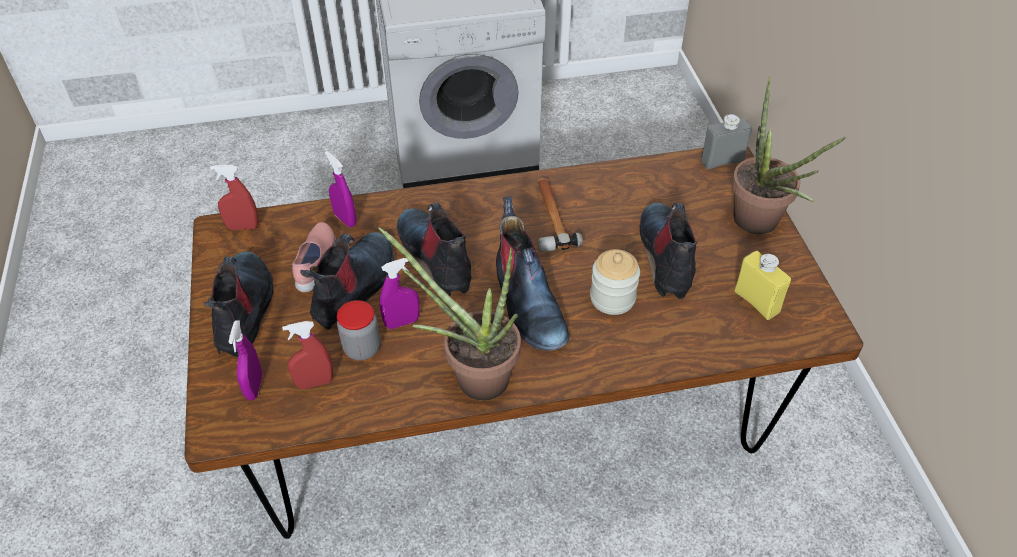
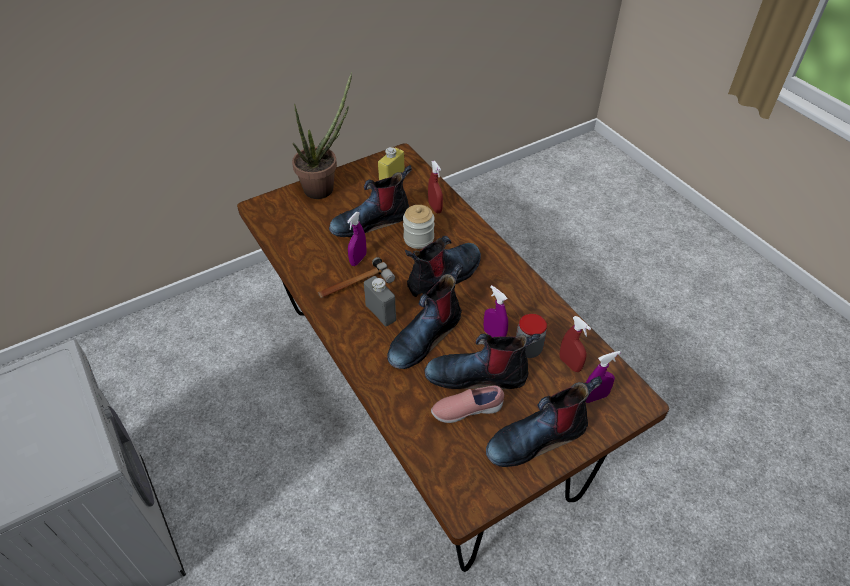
camera: 110 degrees left, 0 degrees up
(243, 227) = (451, 488): red spray bottle -> red spray bottle (435, 208)
(345, 219) = (408, 412): purple spray bottle -> purple spray bottle (358, 259)
(471, 376) = (516, 286): potted plant -> none
(722, 161) = (262, 211): grey bottle -> grey bottle (380, 313)

